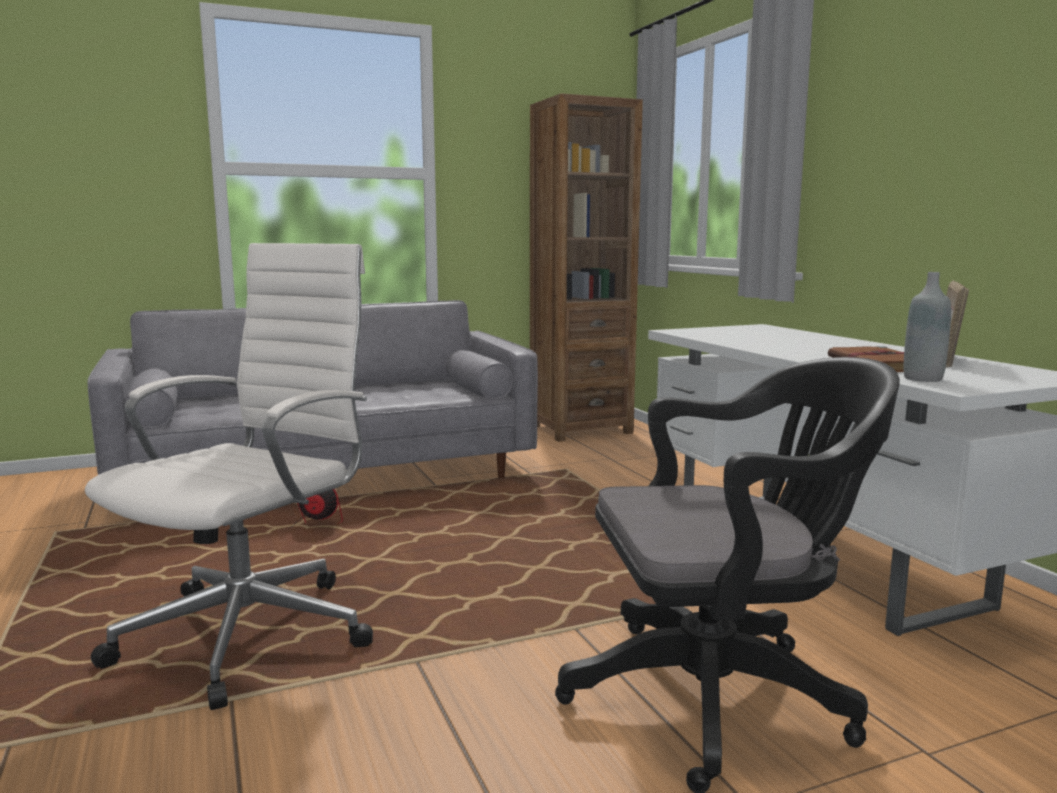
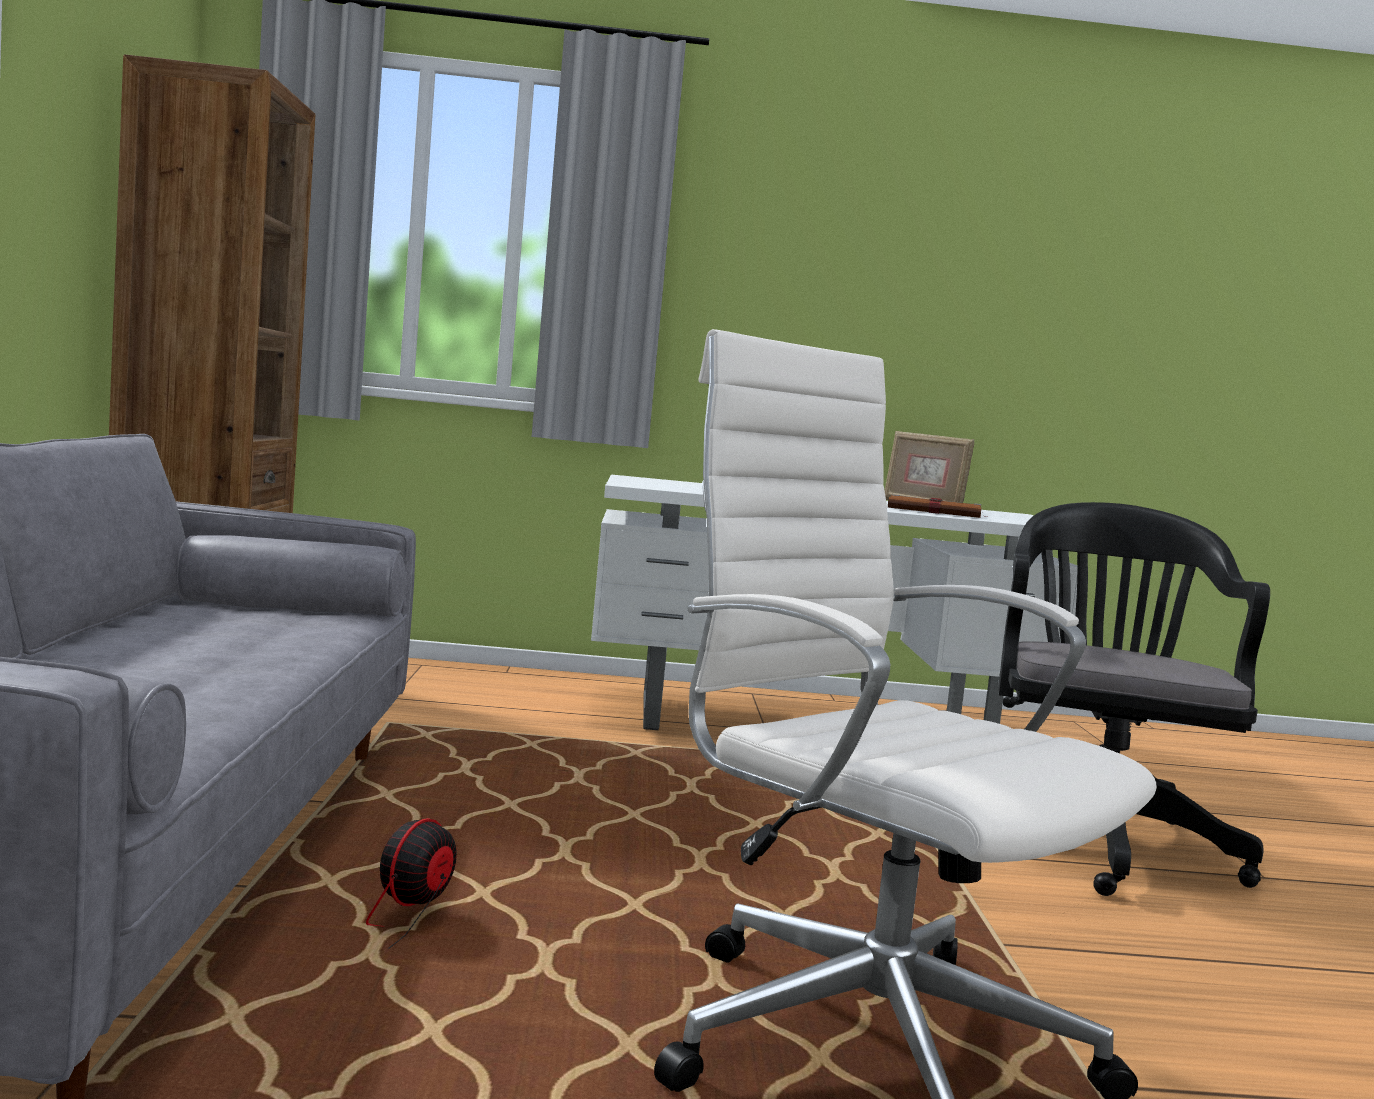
camera: 70 degrees left, 5 degrees down
(923, 378) = (1014, 520): grey bottle -> none

